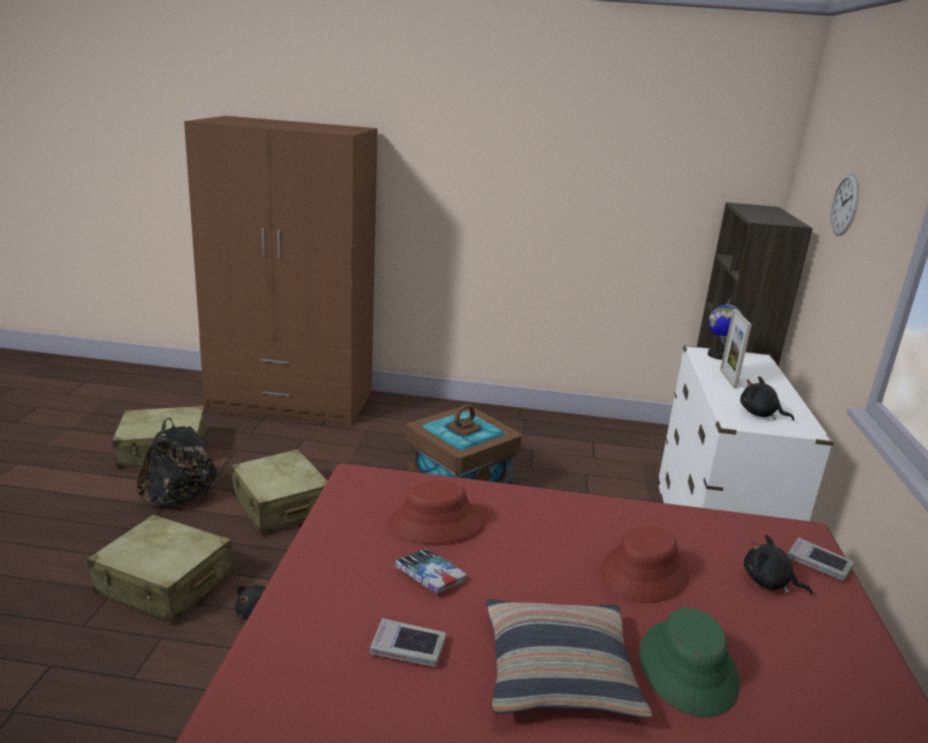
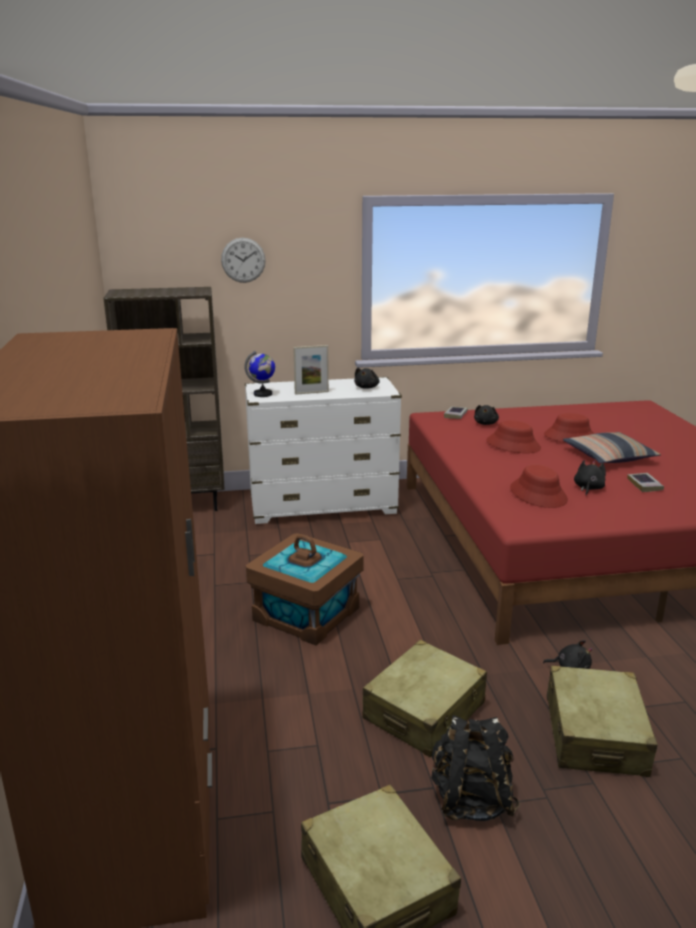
camera: 105 degrees left, 0 degrees up
(430, 576) = (588, 488): book -> black plush toy
(688, 668) = (569, 436): green hat -> red hat

